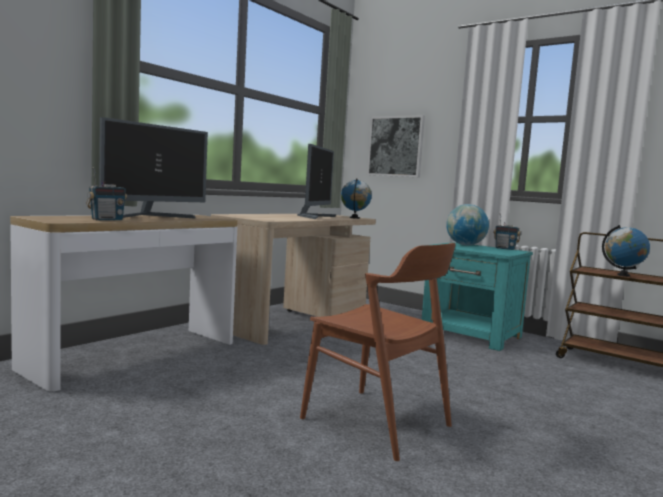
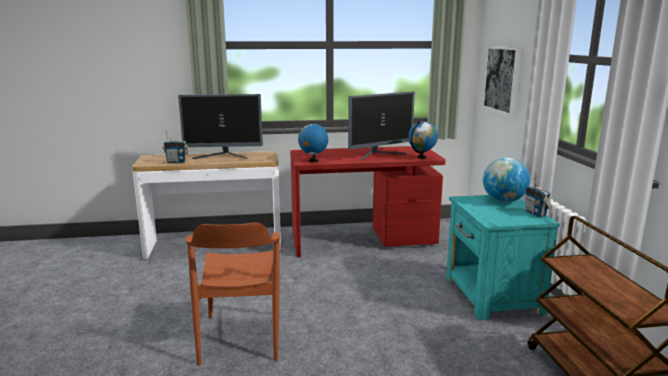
camera: 45 degrees right, 10 degrees up
(293, 320) = (363, 240): beige desk -> red desk
(623, 275) = (583, 280): globe -> globe (313, 161)

